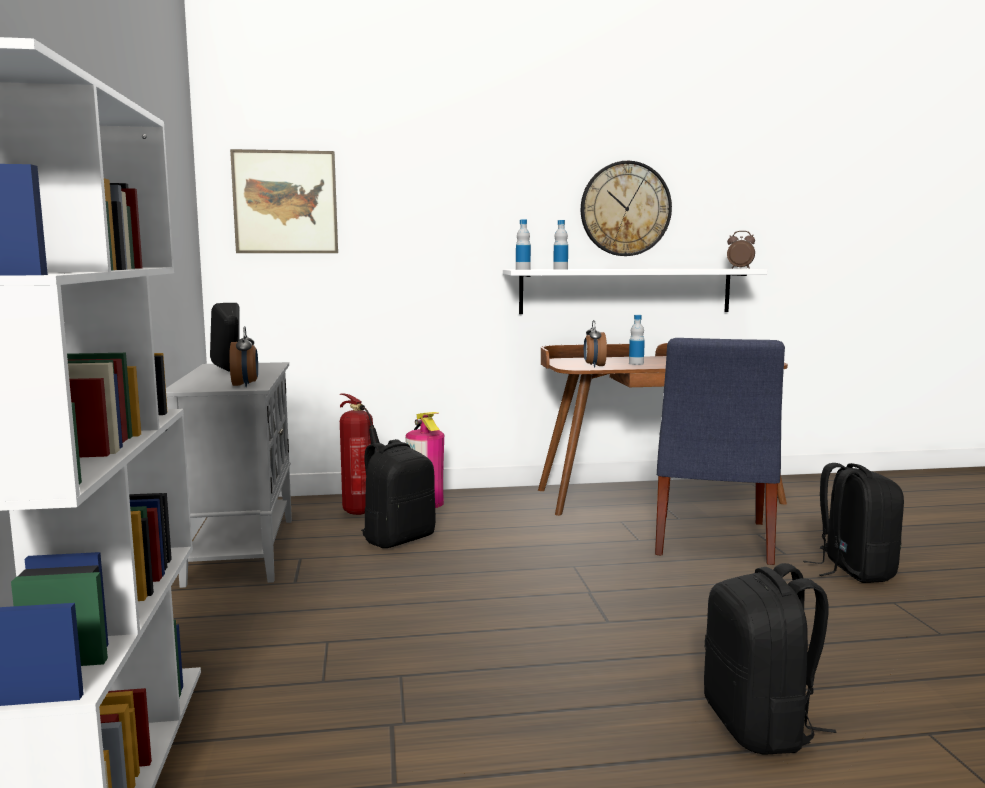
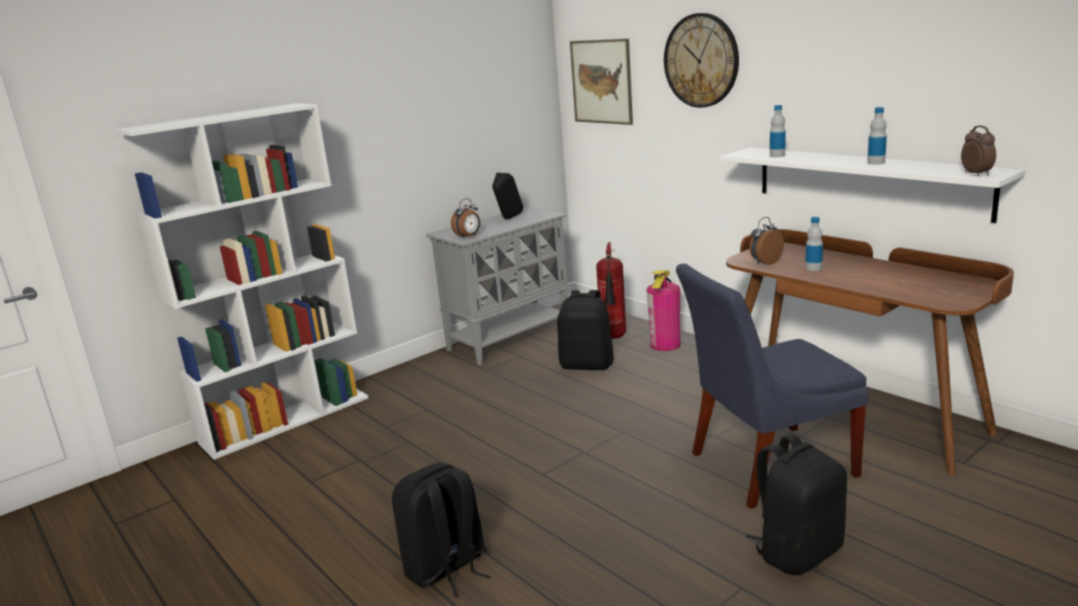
camera: 60 degrees right, 10 degrees up
(523, 269) = (739, 154): bottle -> bottle (876, 163)
(625, 209) = (870, 88): wall clock -> wall clock (701, 60)

